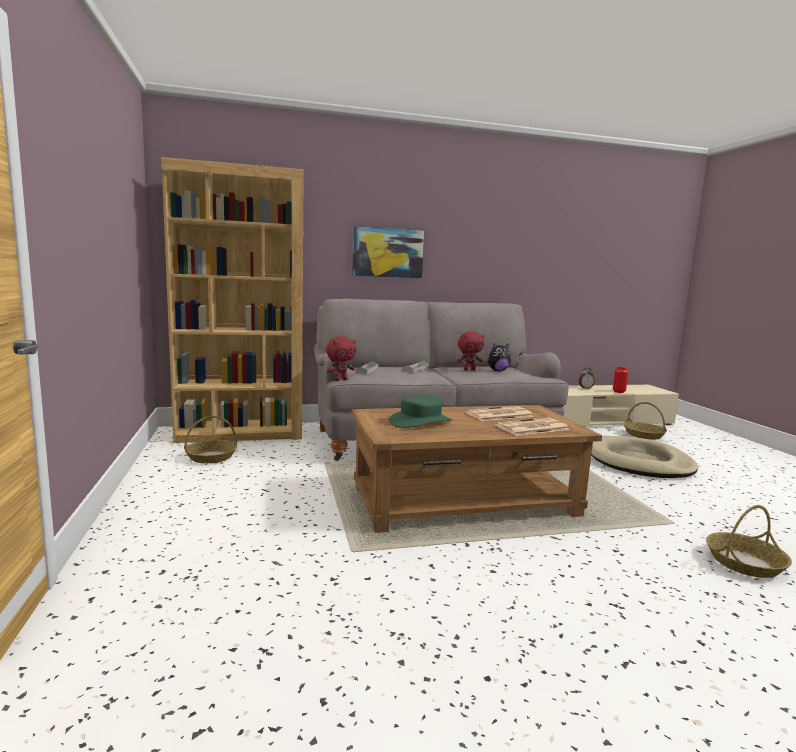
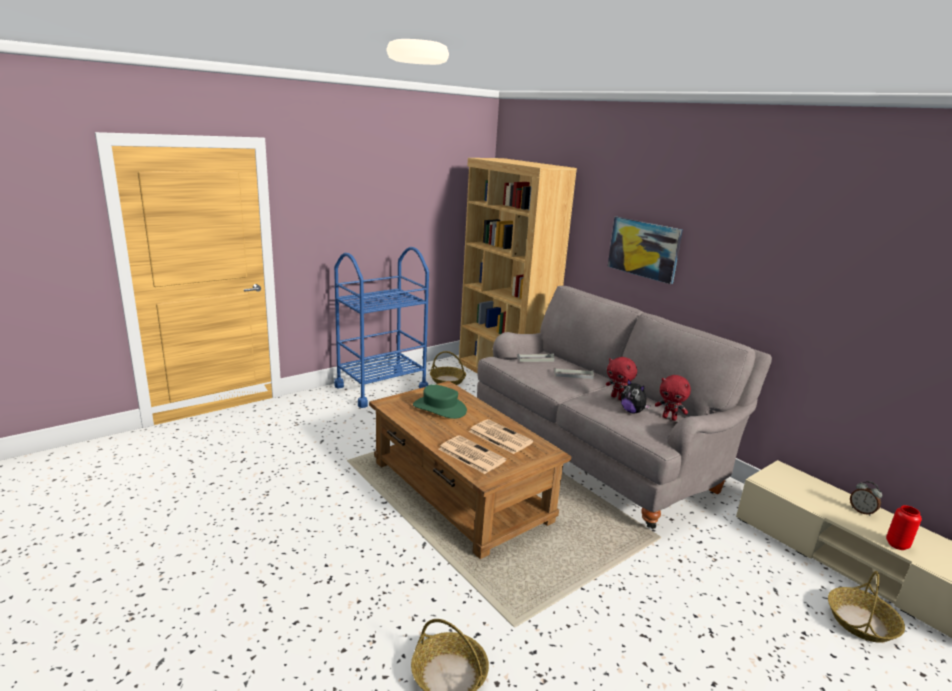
camera: 65 degrees right, 10 degrees up
(169, 495) = (381, 388): none -> blue cart
(340, 380) = (493, 358): red plush toy -> red plush toy (669, 418)
(639, 462) = (704, 609): beige dog bed -> none

